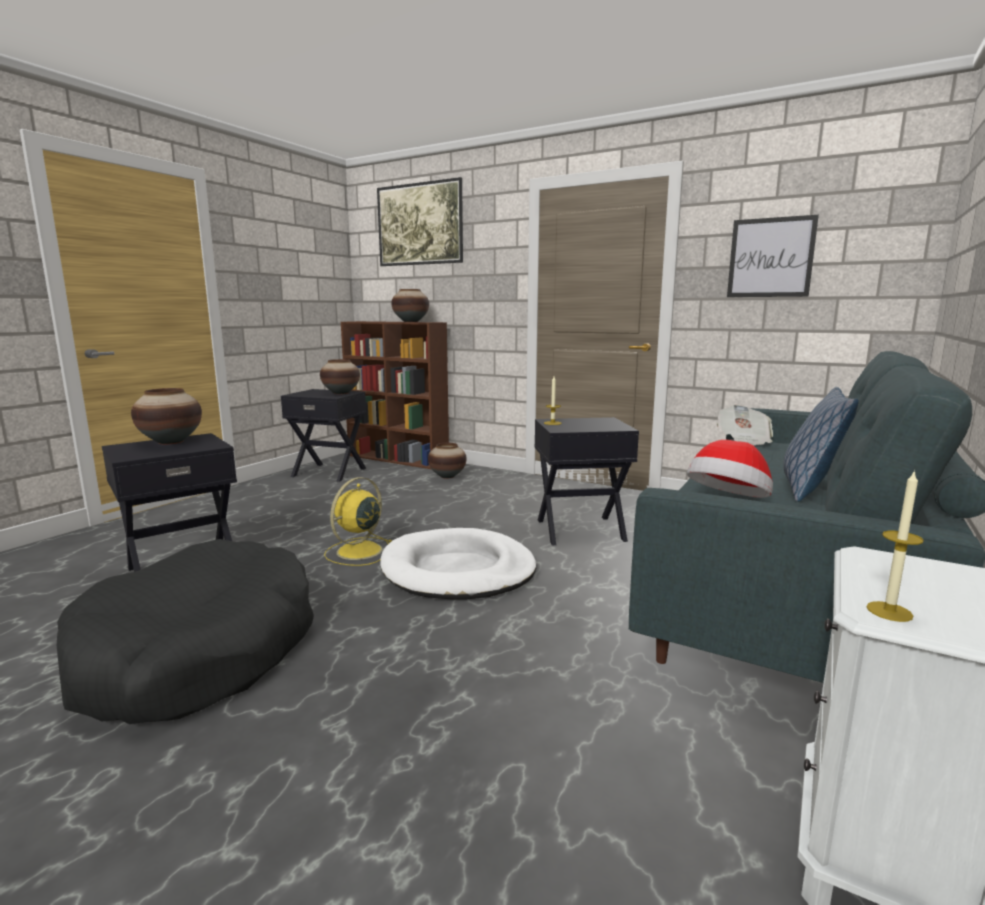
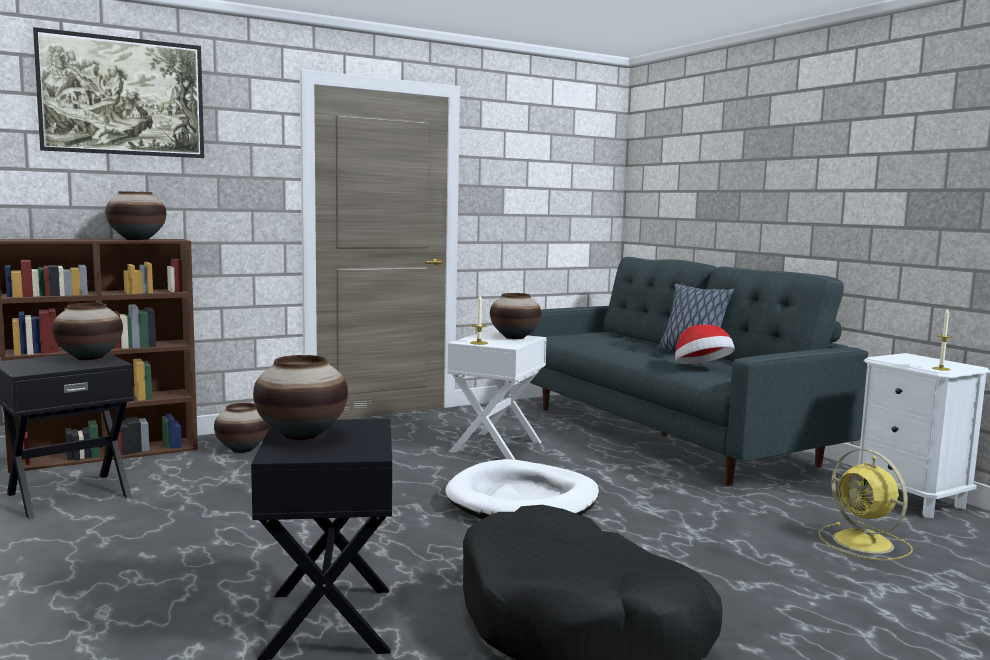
camera: 60 degrees left, 5 degrees down
(358, 551) = (416, 527): yellow fan -> yellow fan (865, 543)
(580, 530) = (497, 447): black side table -> white side table
(605, 425) = (514, 337): none -> vase
(743, 441) = (561, 336): newspaper -> none
(770, 257) = (528, 181): picture -> none

